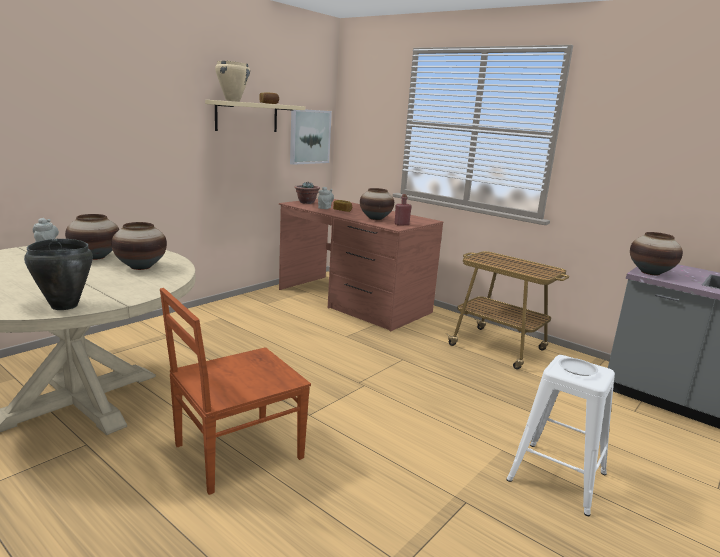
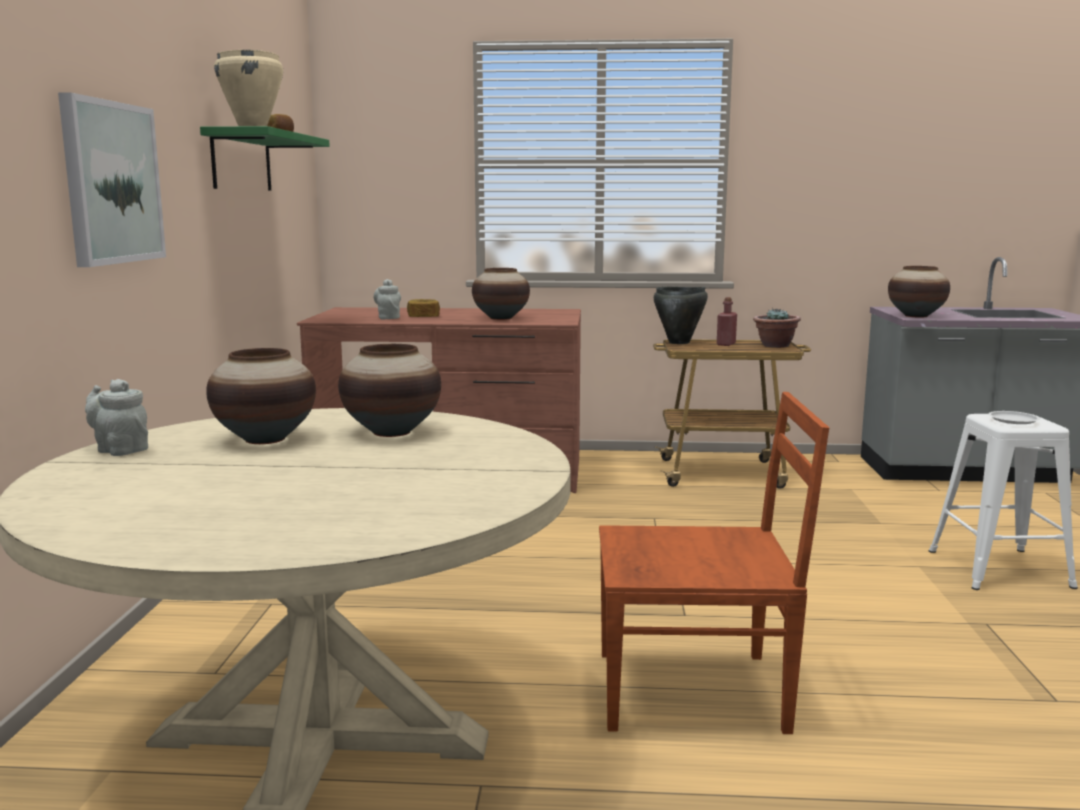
camera: 35 degrees left, 5 degrees down
(64, 306) = (488, 495): black cooking pot -> black cooking pot (679, 342)
(235, 452) = (696, 691): brown chair -> brown chair turned 105 degrees counterclockwise
(247, 117) = (242, 161): beige shelf -> green shelf
(306, 202) = (335, 316): potted plant -> potted plant (775, 345)
(309, 136) = (299, 199): picture -> picture (111, 183)
(401, 224) = (554, 318): red bottle -> red bottle (726, 344)

